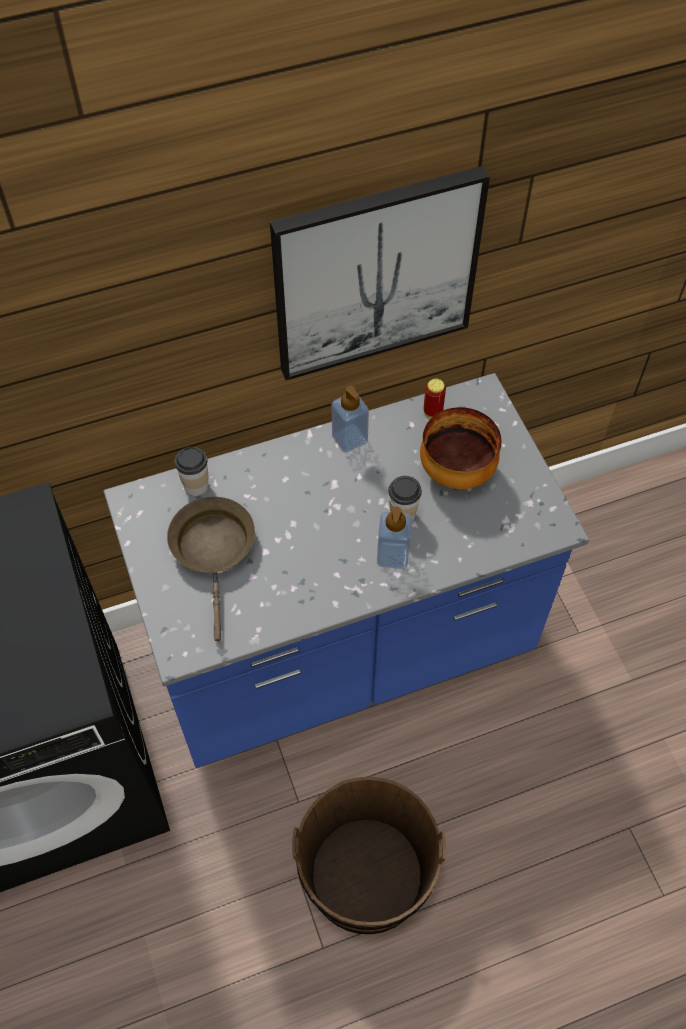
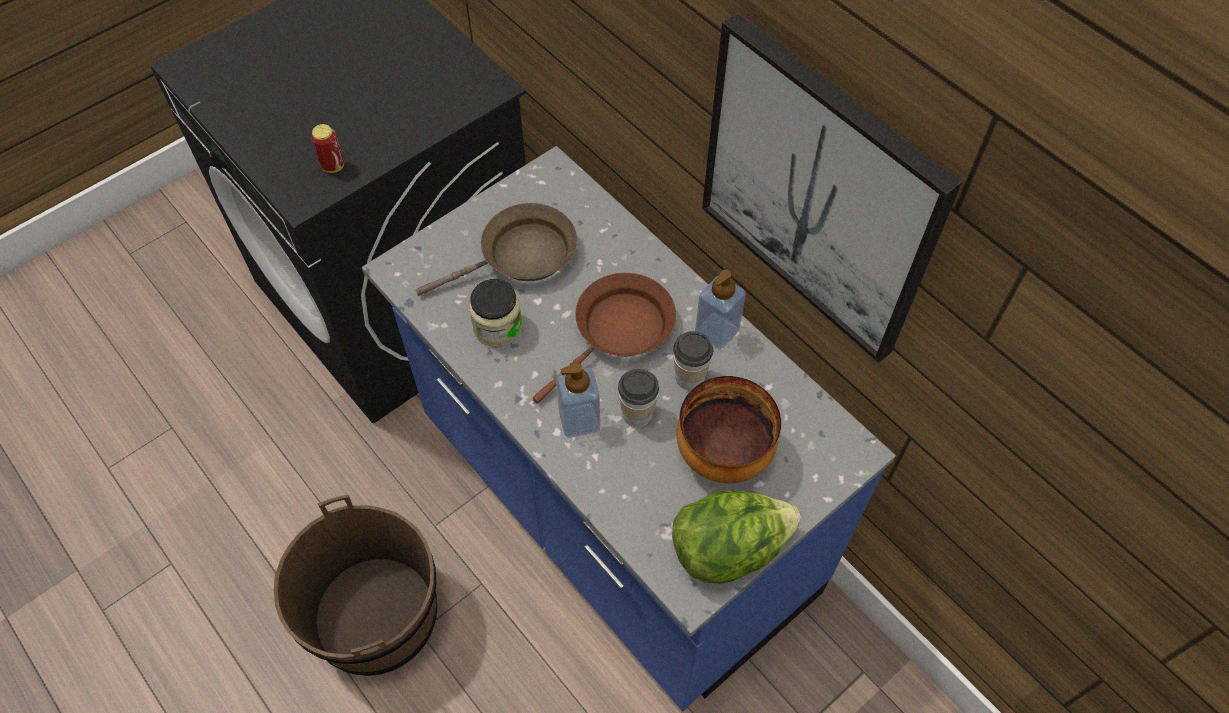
camera: 70 degrees right, 0 degrees up
(196, 486) = (592, 215): cup -> cup (690, 377)
(279, 588) = (498, 327): none -> jar
(322, 503) = (619, 332): none -> brown frying pan
(433, 411) = (798, 403): can -> can (333, 166)
(534, 494) = (728, 549): none -> lettuce

